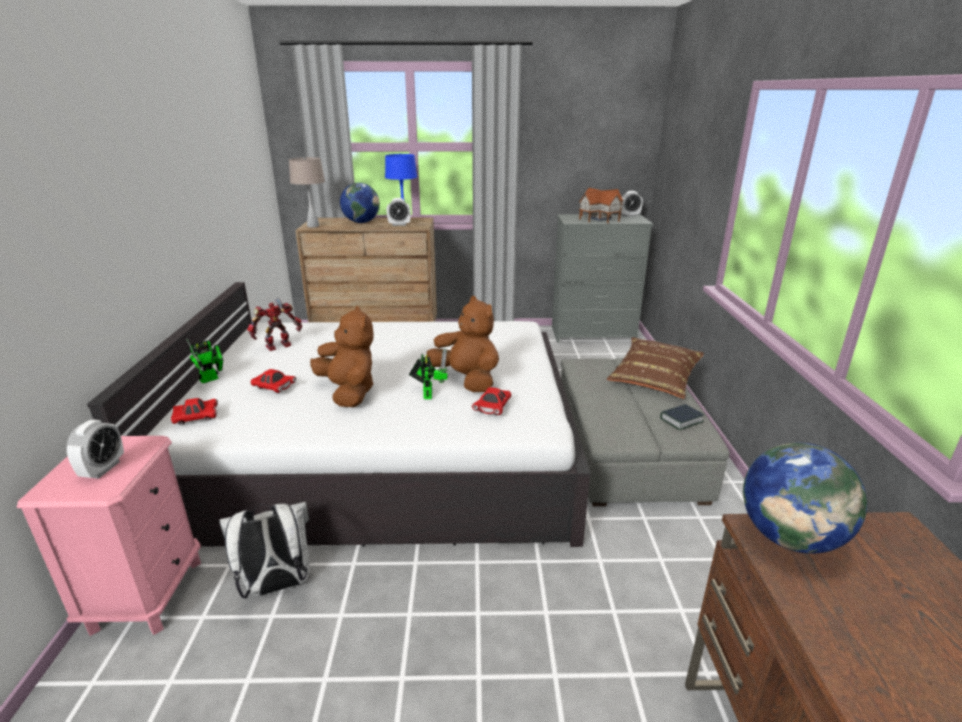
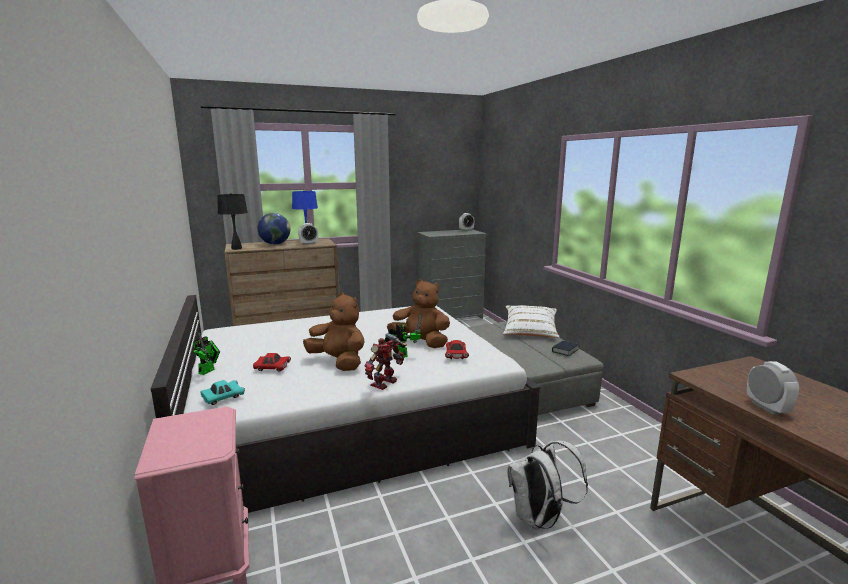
camera: 20 degrees left, 10 degrees down
(103, 469) = (195, 437): alarm clock -> alarm clock (767, 407)
(196, 418) = (223, 398): red toy car -> turquoise toy car
(277, 586) = (328, 526): white backpack -> white backpack (539, 519)
(279, 346) = (247, 341): toy robot -> toy robot (385, 383)
(313, 226) = (236, 248): beige table lamp -> black table lamp
(599, 218) = (449, 232): toy house -> none
(653, 380) = (530, 331): brown pillow -> white pillow
(789, 538) = (711, 376): globe -> none

